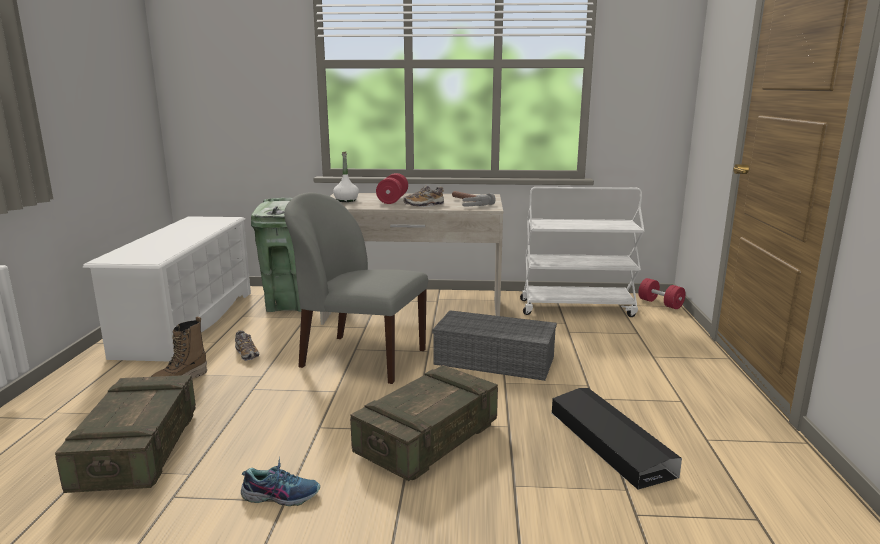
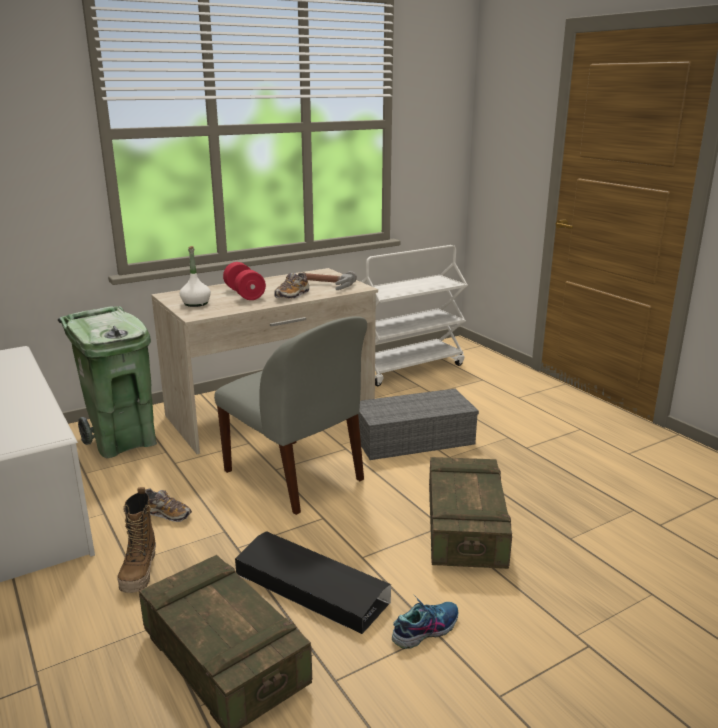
camera: 35 degrees left, 5 degrees up
(361, 358) = (296, 477): grey chair -> grey chair turned 120 degrees counterclockwise
(609, 442) = (581, 479): black storage box -> black storage box (310, 588)
(660, 303) = (463, 347): red dumbbell -> none

